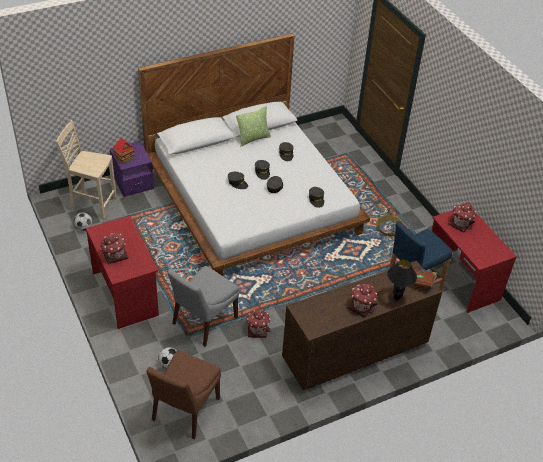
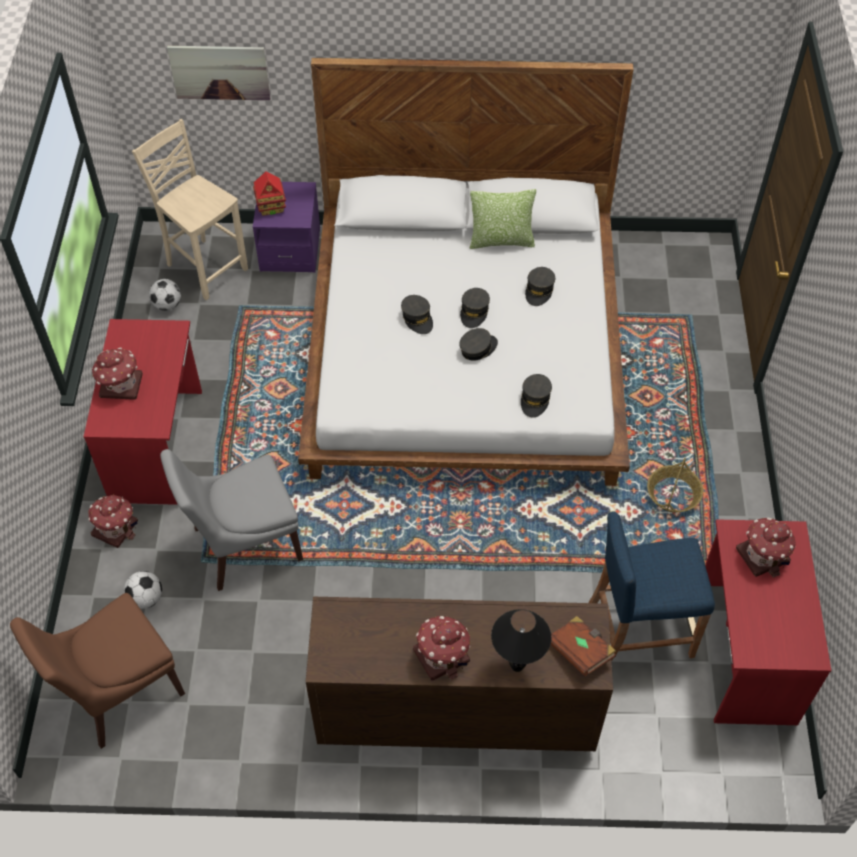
camera: 30 degrees right, 10 degrees up
(88, 88) = (219, 72): none -> picture
(257, 329) = (321, 596): toy house -> toy house (116, 528)

